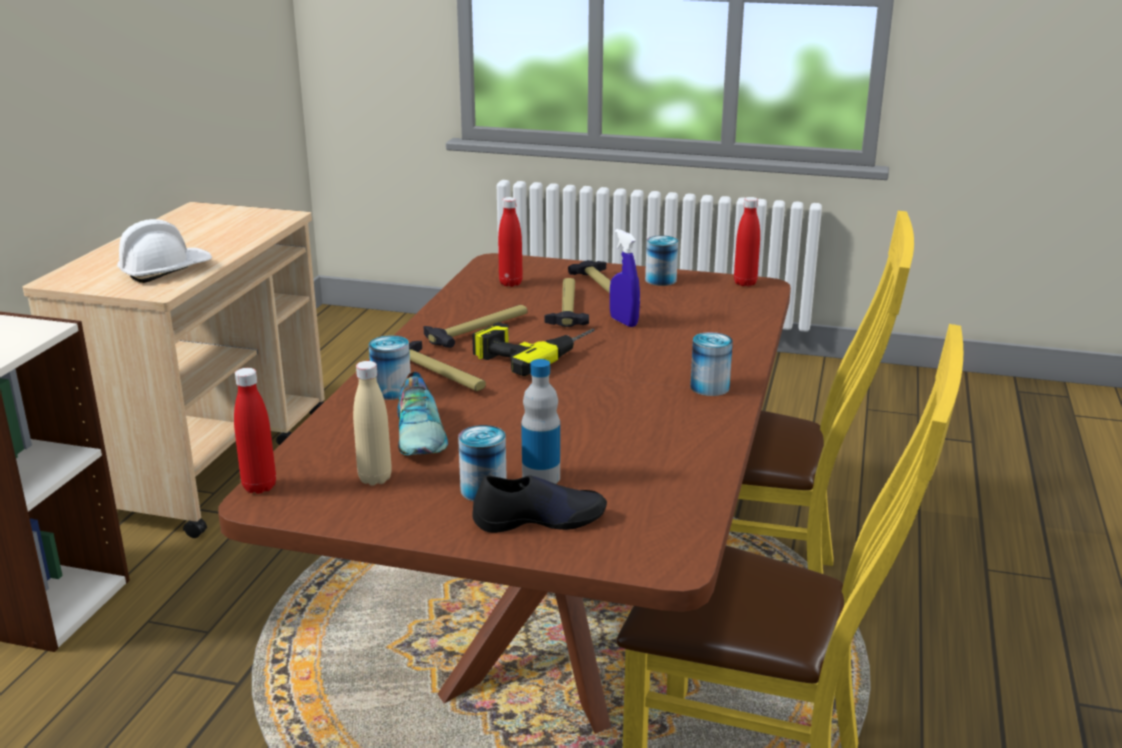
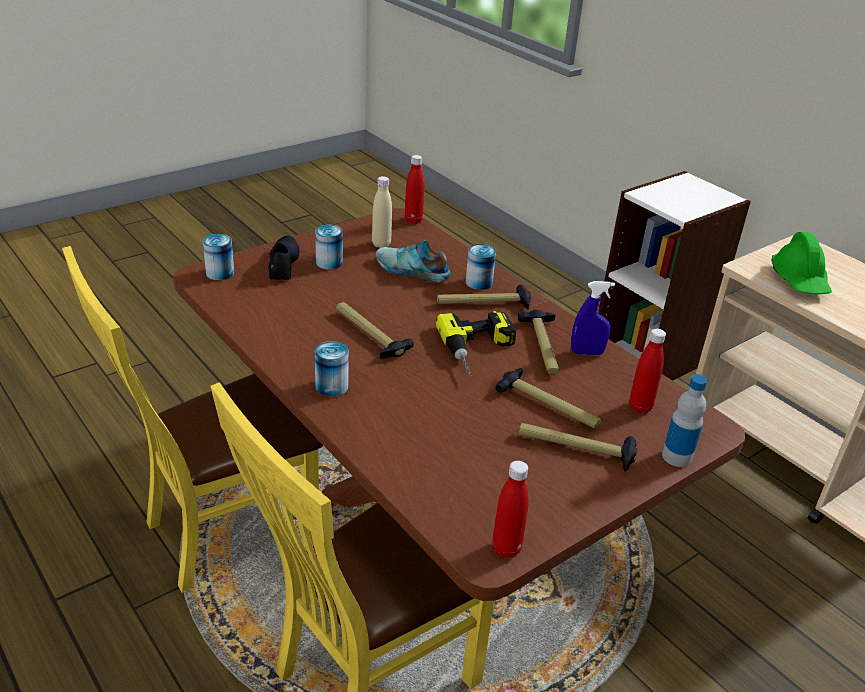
camera: 125 degrees right, 10 degrees up
(165, 271) = (799, 280): white hard hat -> green hard hat
(539, 519) = (283, 264): black shoe -> black shoe turned 150 degrees clockwise
(541, 477) = (317, 280): bottle -> bottle (677, 457)
(598, 404) = (368, 334): none -> hammer
(623, 322) = (489, 416): blue spray bottle -> blue spray bottle (587, 352)
(660, 280) = (569, 496): can -> can (220, 273)

